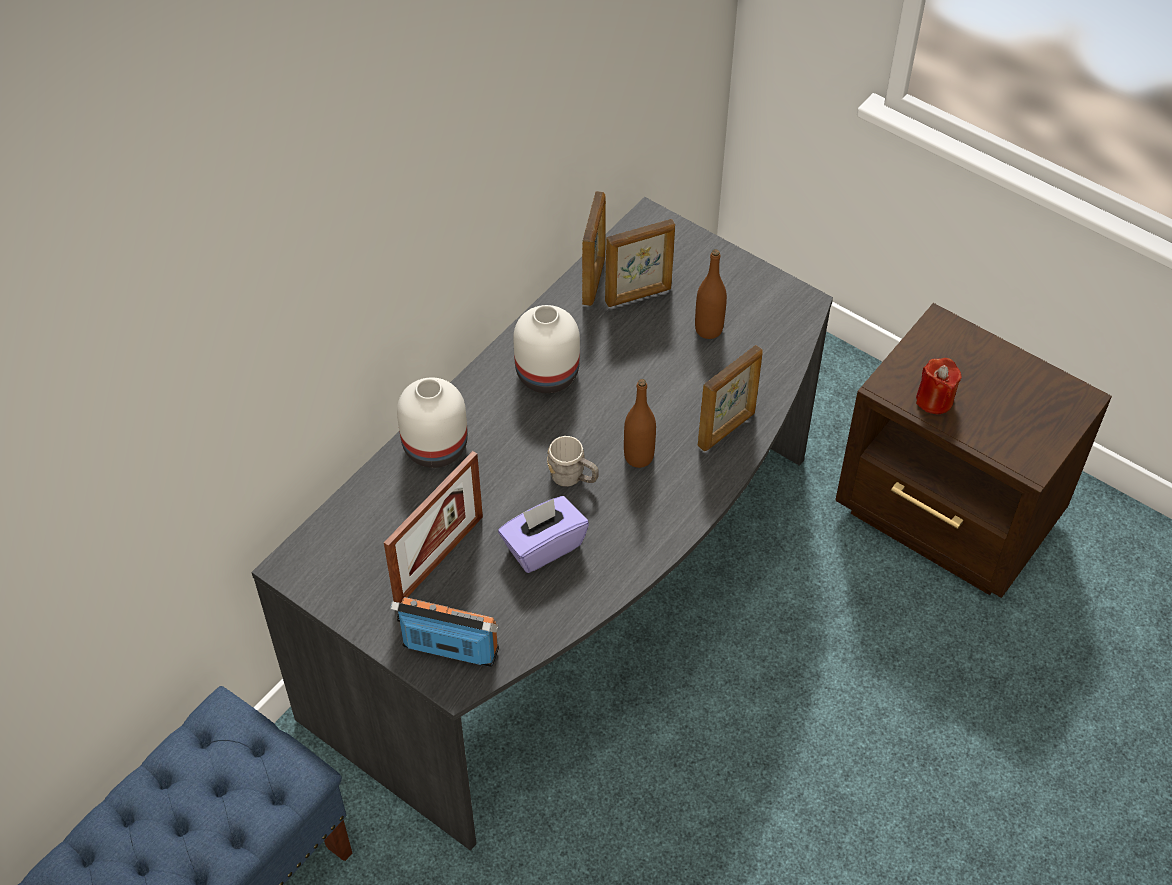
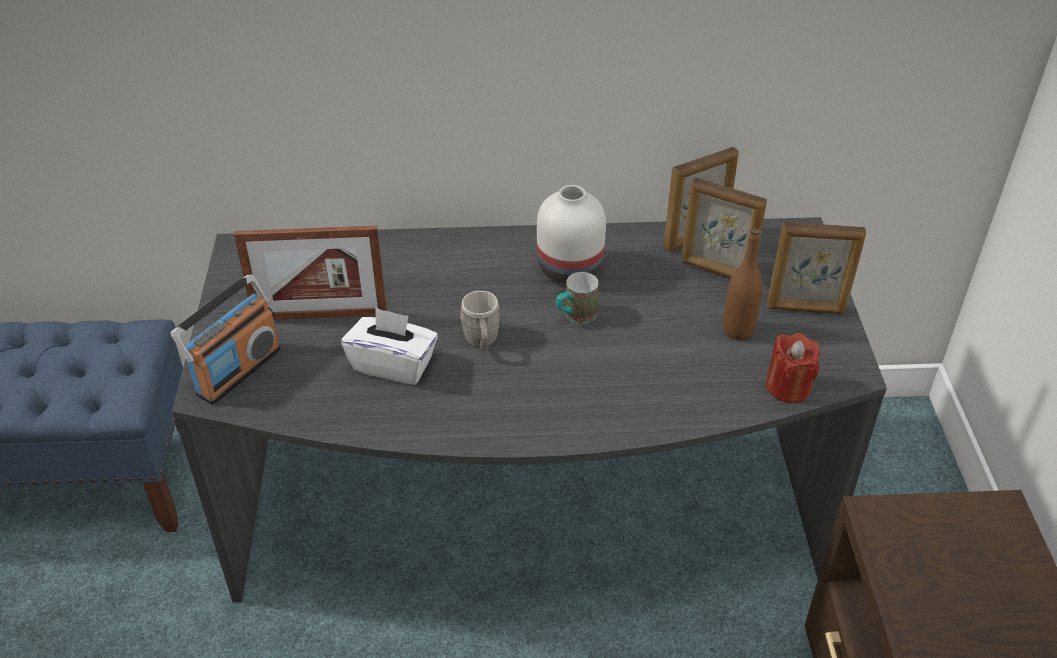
camera: 50 degrees right, 10 degrees down
(434, 448) = (425, 253): white vase -> none
(450, 648) = (237, 371): radio -> radio turned 60 degrees clockwise
(543, 546) = (393, 365): purple tissue box -> white tissue box
(602, 407) = (575, 316): none -> mug
(638, 457) = (549, 367): brown bottle -> none
(727, 429) = (645, 405): picture frame -> picture frame (806, 309)
(934, 400) = (910, 562): red candle -> red candle (788, 387)

